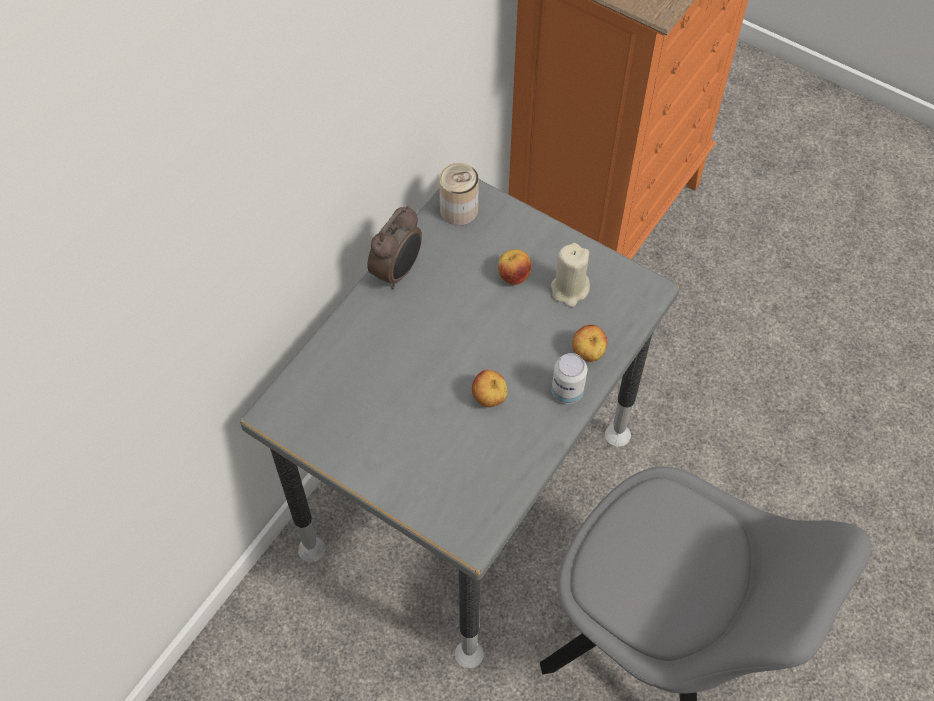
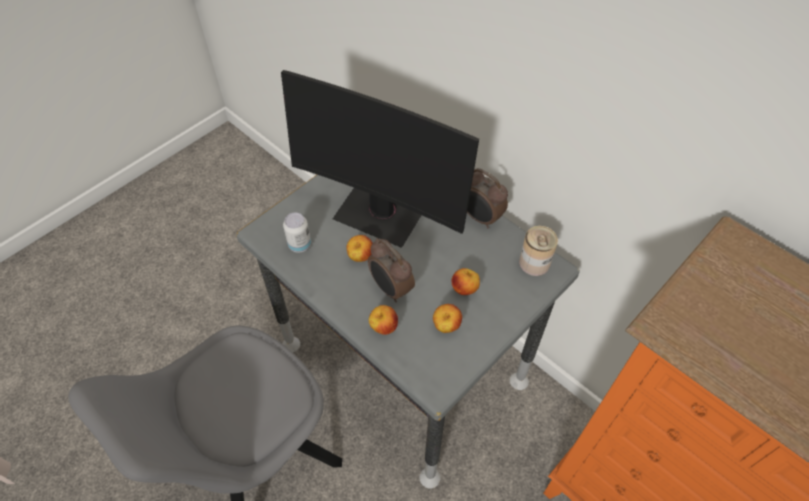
camera: 100 degrees right, 5 degrees down
(409, 386) = (381, 213): none -> monitor
(531, 355) = (390, 289): none -> alarm clock
(567, 392) = (353, 306): can -> can (299, 245)
(569, 289) = (446, 326): beige candle -> apple

